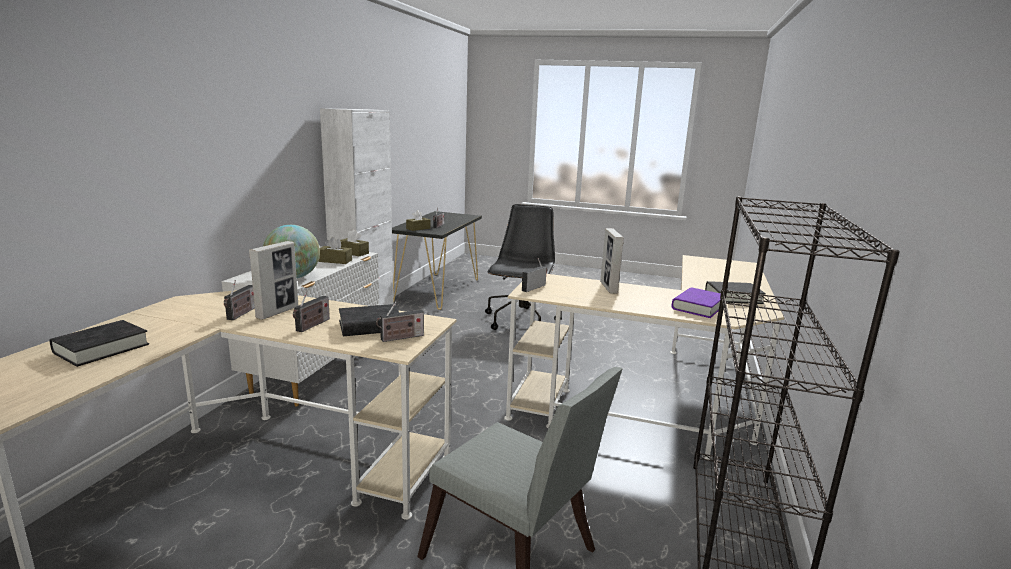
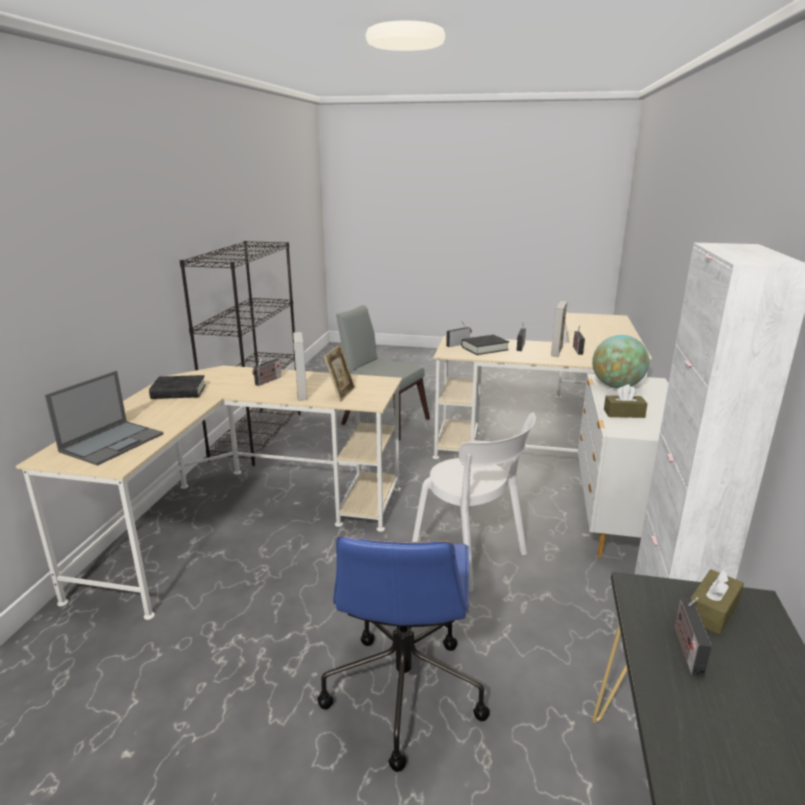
camera: 175 degrees right, 5 degrees up
(101, 348) = (602, 331): black book -> none
(353, 253) = (632, 432): brown tissue box -> none
(459, 362) = (472, 555): none -> white chair
(521, 321) = (403, 690): black office chair -> blue office chair
(534, 287) = (378, 387): radio -> radio (267, 381)
(570, 284) = (341, 394): none -> picture frame
(698, 307) = (232, 378): purple book -> none
(719, 268) = (113, 442): none -> laptop

